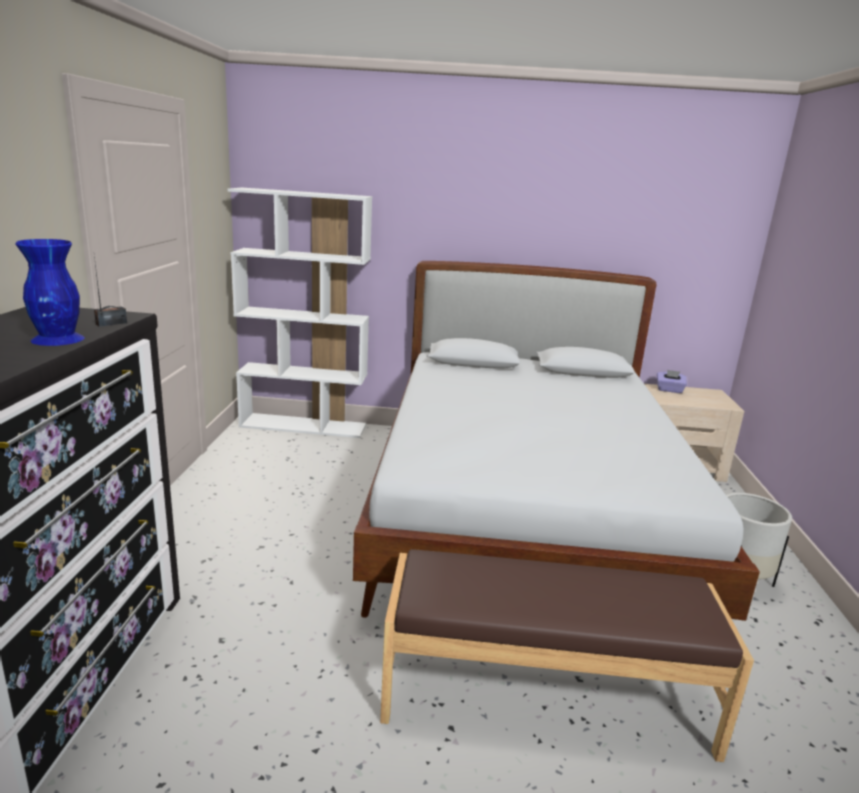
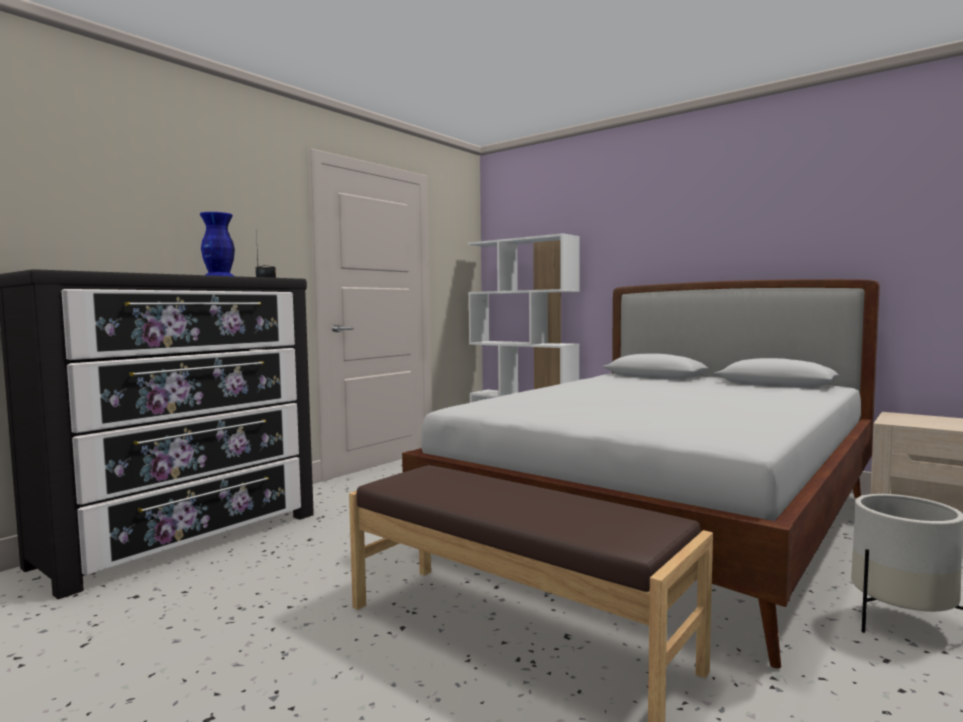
camera: 35 degrees right, 15 degrees down
(669, 390) = (918, 417): purple tissue box -> none

